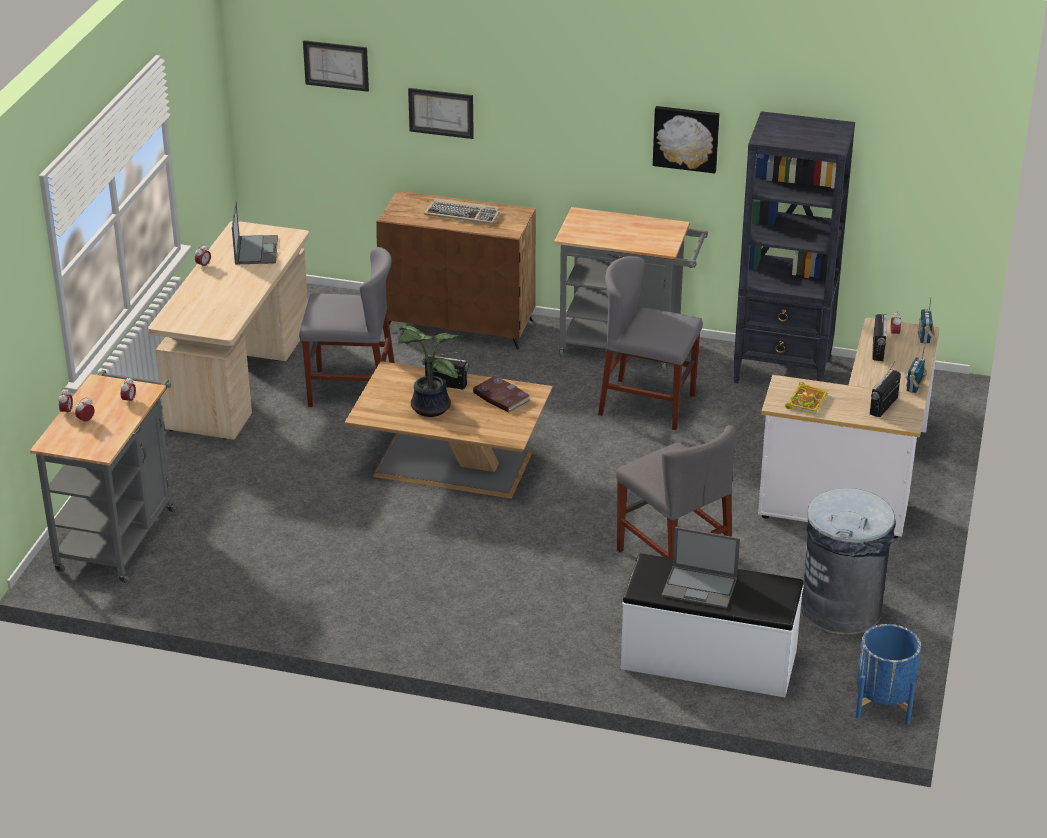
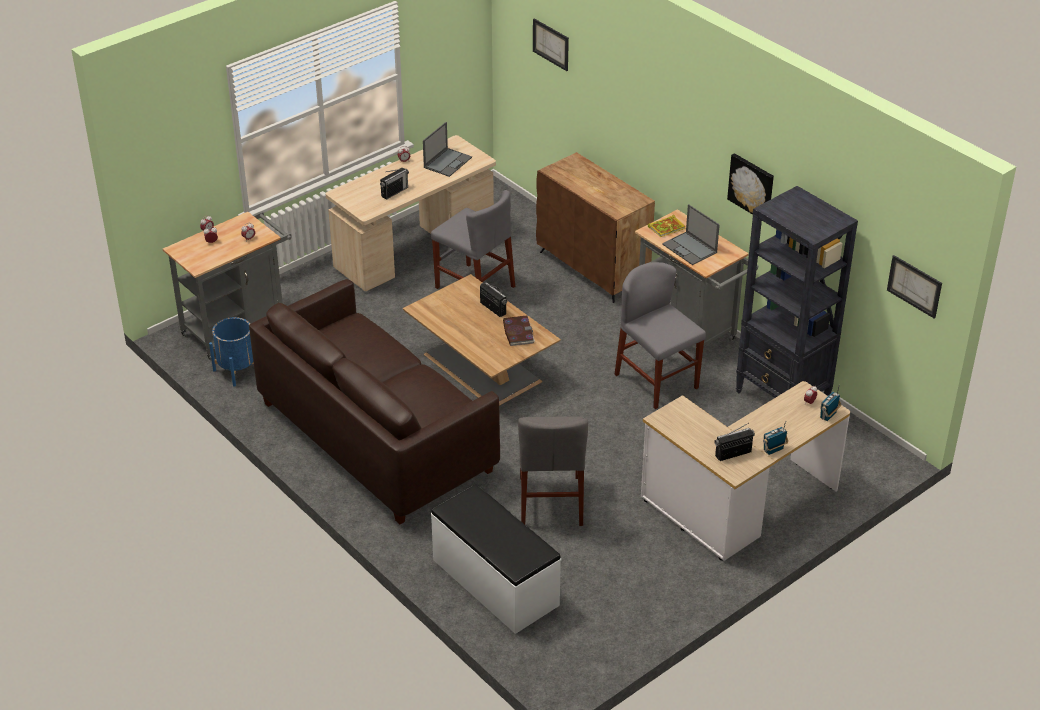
camera: 35 degrees right, 5 degrees up
(416, 578) = (375, 436): none -> brown sofa
(428, 408) = (463, 320): potted plant -> none
(441, 112) = (607, 104): picture -> picture (914, 286)
(463, 214) = (600, 187): keyboard -> none
(700, 587) = (486, 526): laptop -> laptop (690, 249)
(806, 400) = (682, 425): book -> book (667, 227)
(841, 611) = (621, 593): grey trash can -> none
(878, 350) = (782, 409): radio -> radio (394, 192)
(883, 703) = (575, 672): blue planter -> blue planter (237, 370)

